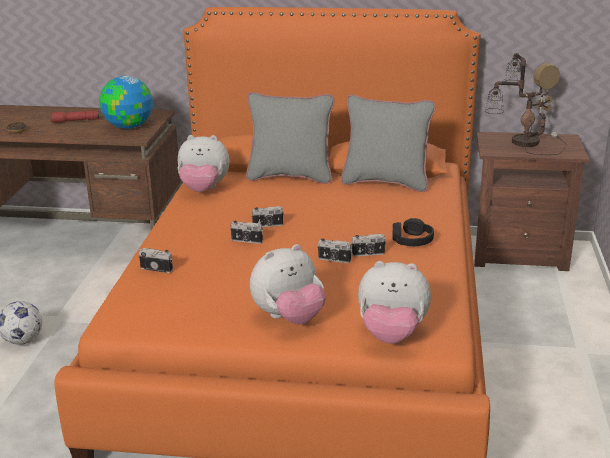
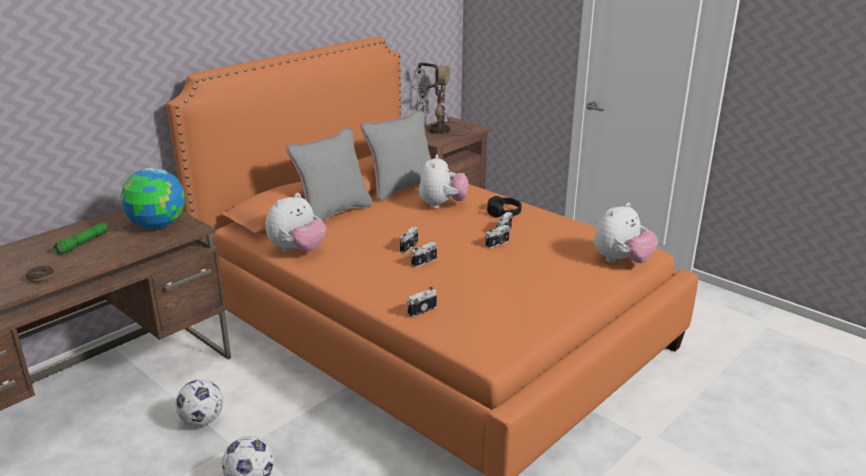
camera: 55 degrees left, 0 degrees up
(74, 291) = (202, 420): none -> football
(75, 121) = (83, 244): red flashlight -> green flashlight
(289, 318) = (563, 285): plush toy -> plush toy (442, 205)

